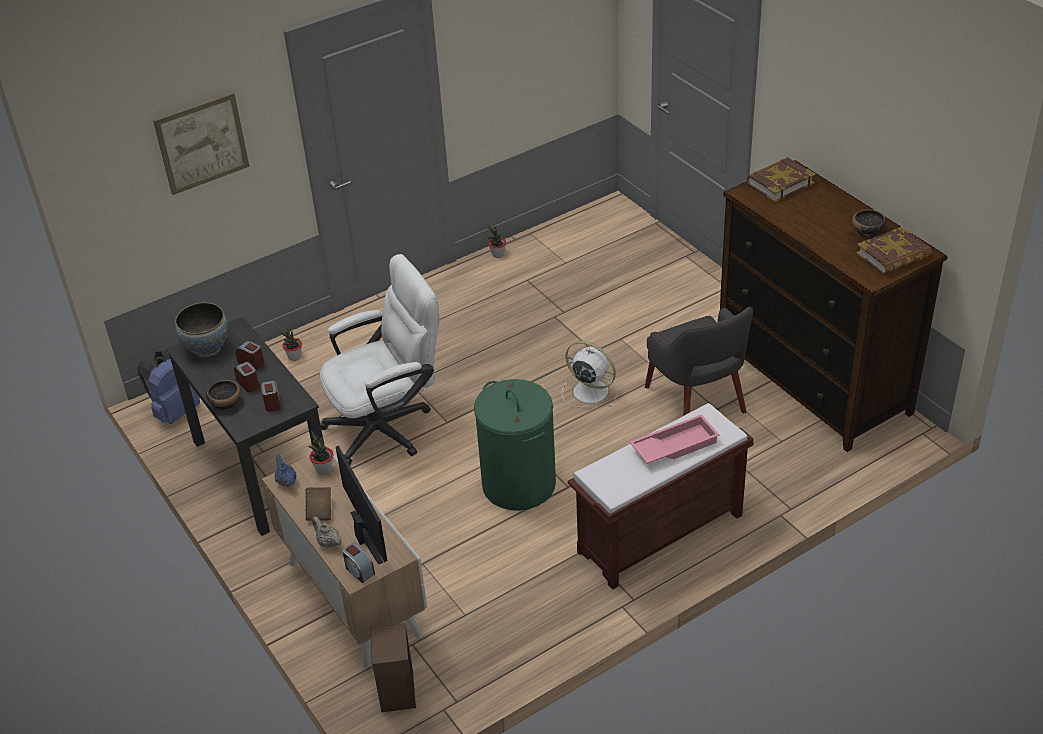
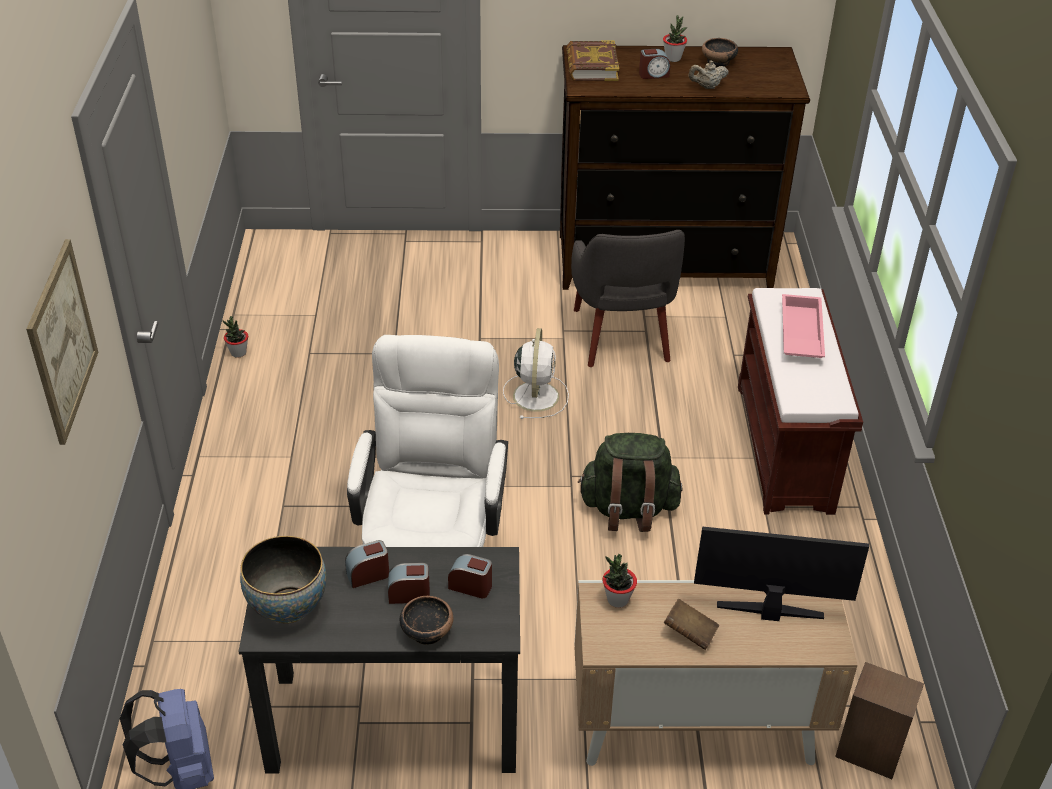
camera: 60 degrees left, 0 degrees up
(286, 481) = (610, 643): blue teapot -> none
(294, 357) = (211, 598): potted plant -> potted plant (673, 58)
(328, 542) = (753, 648): beige teapot -> beige teapot (707, 87)
(359, 570) = (823, 639): alarm clock -> alarm clock (653, 74)
(518, 484) = (628, 509): green laundry basket -> green backpack
(589, 391) = (536, 395): white fan -> white fan turned 120 degrees clockwise
(696, 400) = (621, 336): grey armchair -> grey armchair turned 75 degrees clockwise
(893, 256) = (767, 67): book -> none

